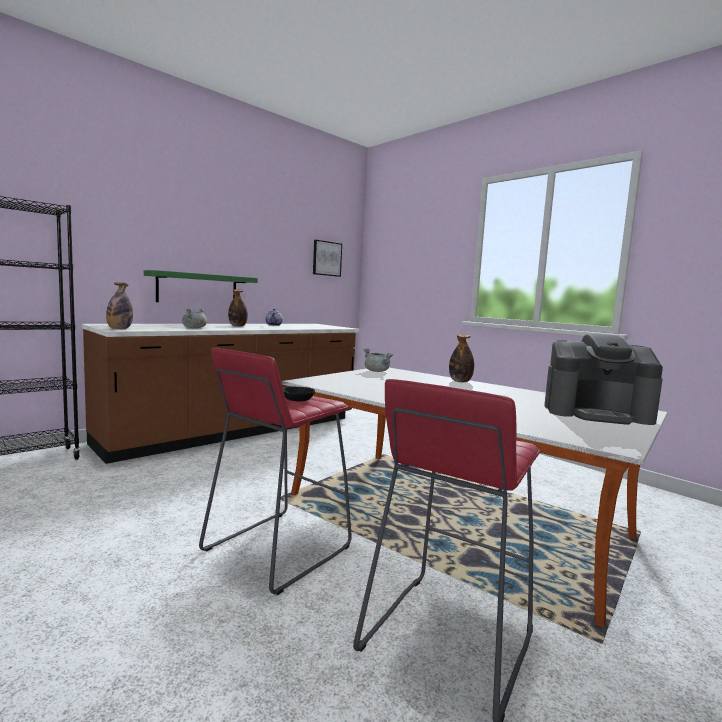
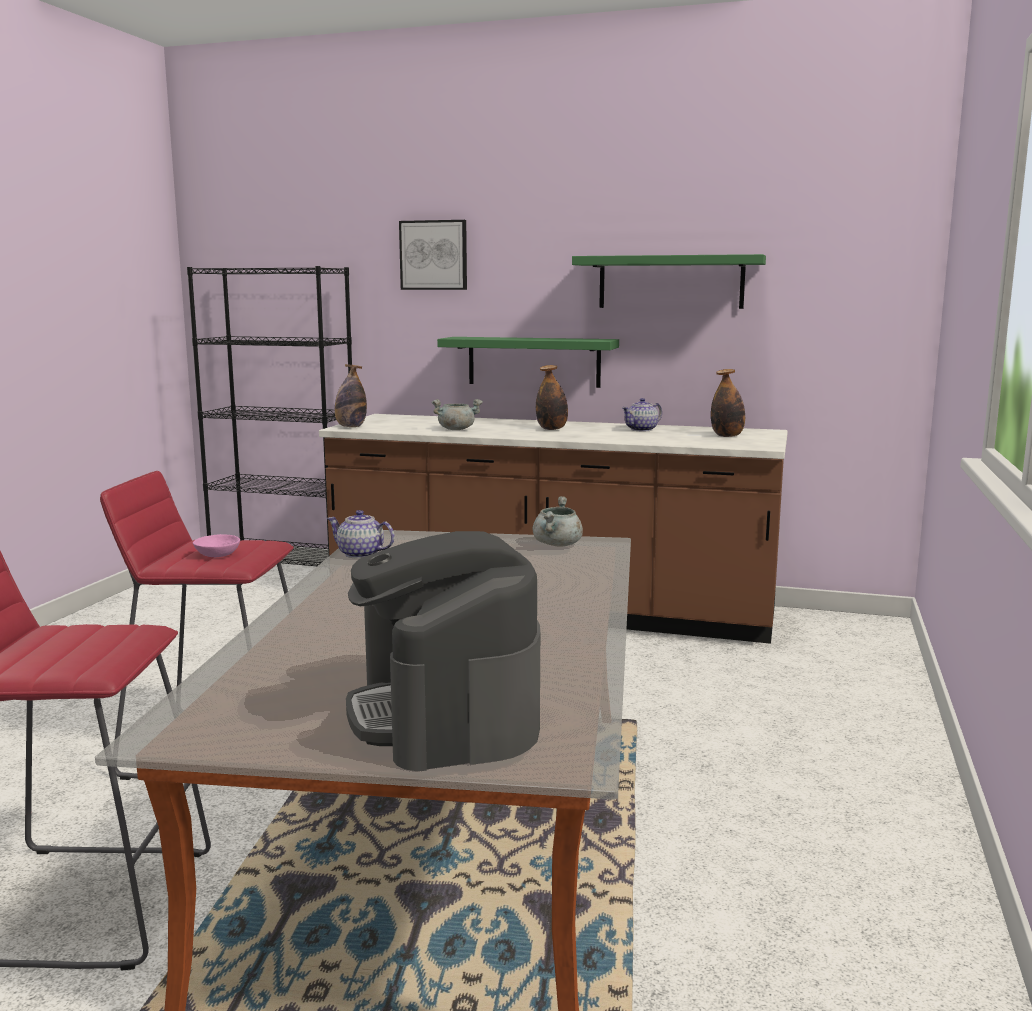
camera: 60 degrees right, 5 degrees up
(268, 250) = (671, 282): none -> green shelf
(297, 400) = (215, 554): black bowl -> pink bowl
(326, 258) = (823, 284): picture -> picture (434, 255)
(339, 387) = (361, 554): none -> teapot
(460, 381) = (585, 596): bottle -> bottle (727, 436)

